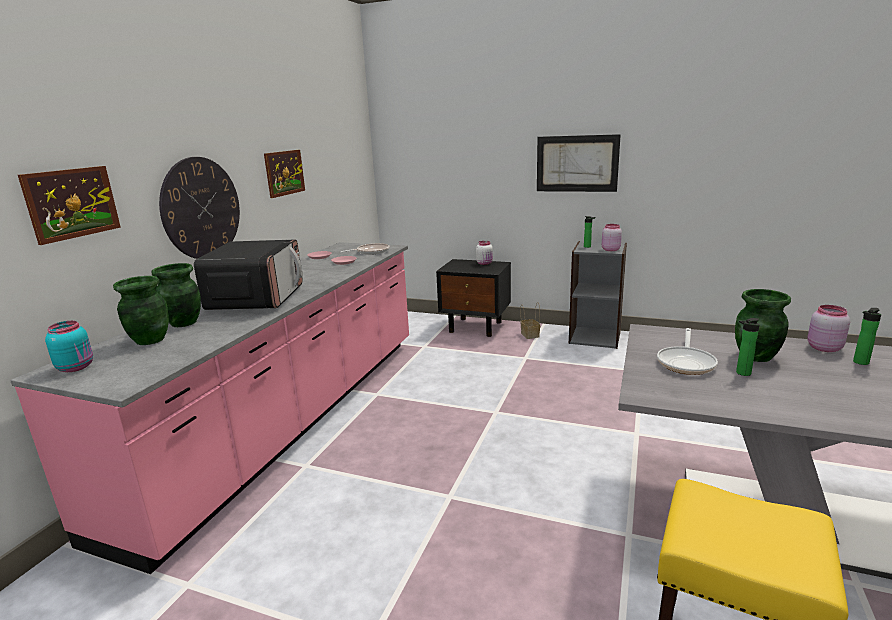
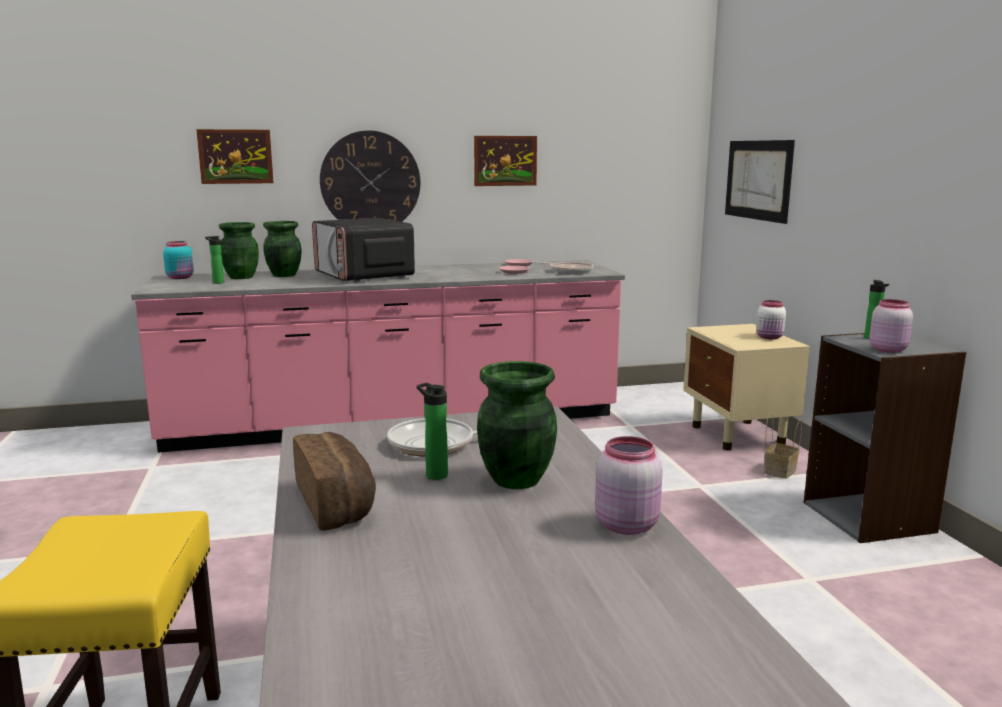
camera: 55 degrees right, 5 degrees down
(257, 298) = (364, 275): microwave -> microwave turned 90 degrees clockwise
(476, 327) = (738, 435): black nightstand -> beige nightstand
(577, 163) = (913, 184): picture -> picture (758, 180)
(783, 405) = (338, 503): none -> bread
(859, 363) = (584, 554): bottle -> bottle (217, 282)

